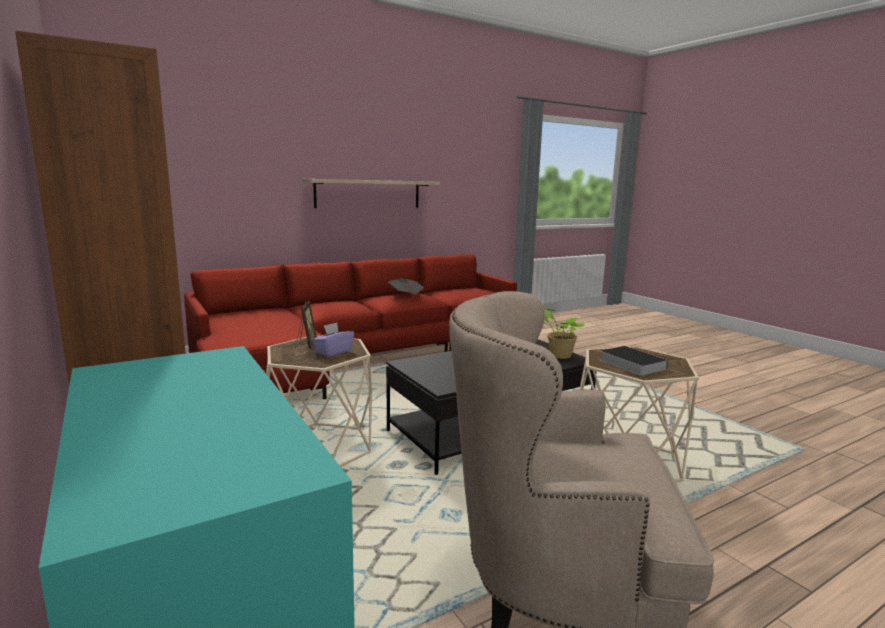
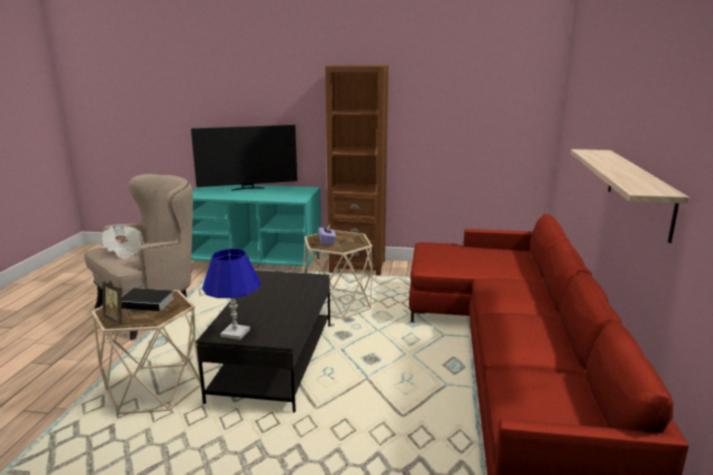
camera: 130 degrees right, 5 degrees up
(139, 430) = (248, 188): none -> television
(306, 345) = (351, 240): picture frame -> picture frame (118, 320)
(407, 296) = (526, 333): newspaper -> newspaper (124, 251)
(558, 355) = (235, 332): potted plant -> blue table lamp

